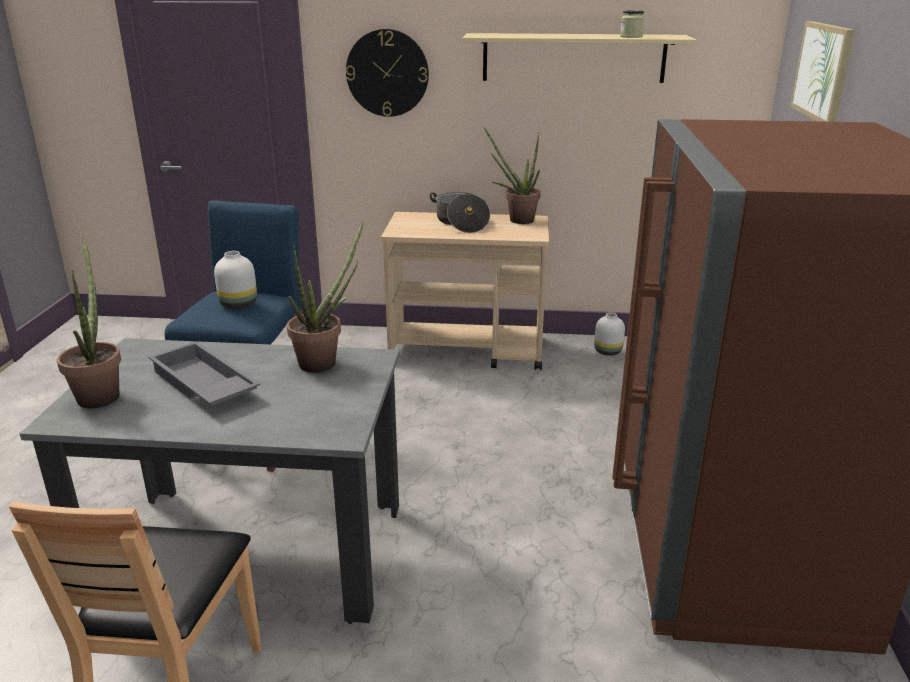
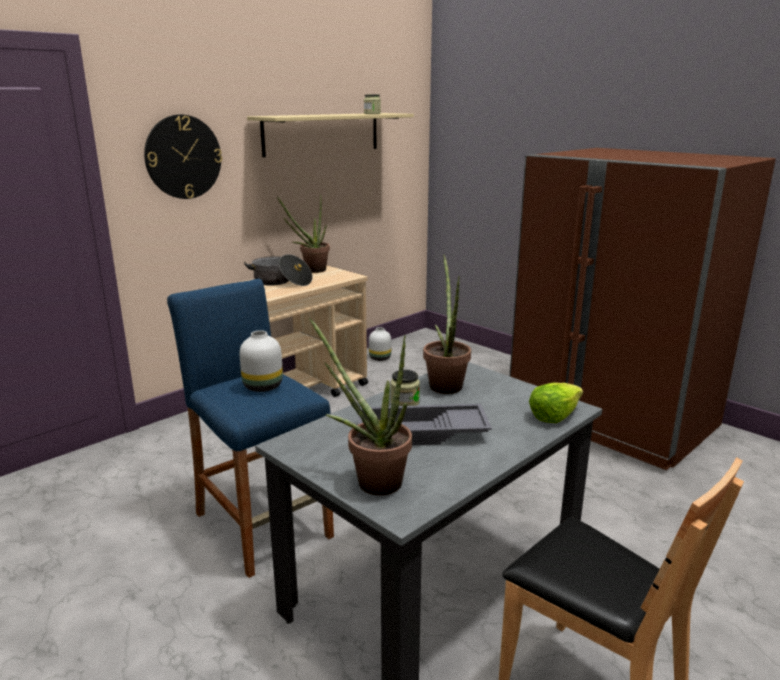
camera: 50 degrees left, 5 degrees down
(259, 359) = (404, 402): none -> jar
(310, 430) = (553, 415): none -> lettuce
(823, 71) = (504, 128): picture -> none

